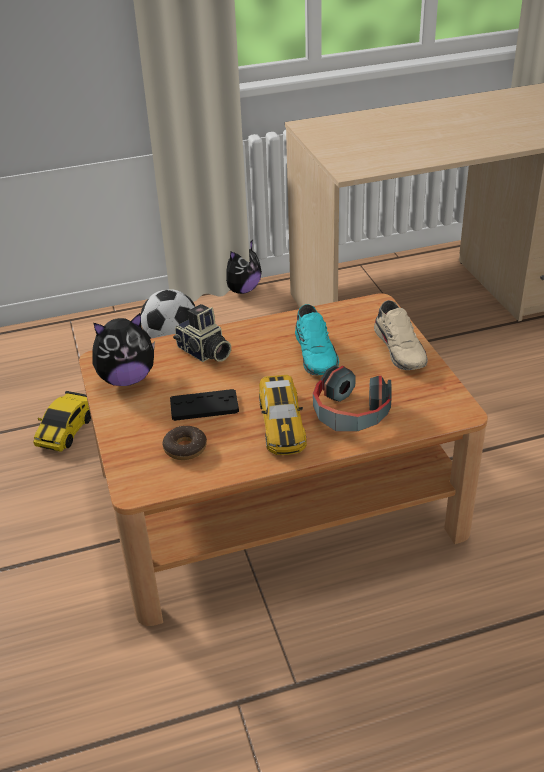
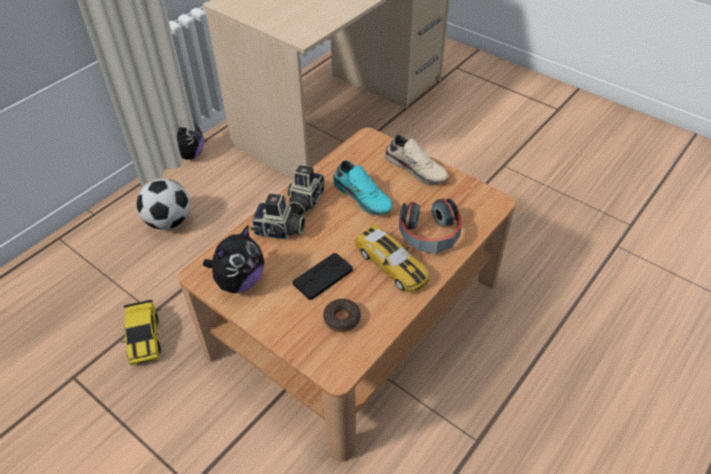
camera: 35 degrees left, 10 degrees up
(252, 337) = (304, 202): none -> camera

